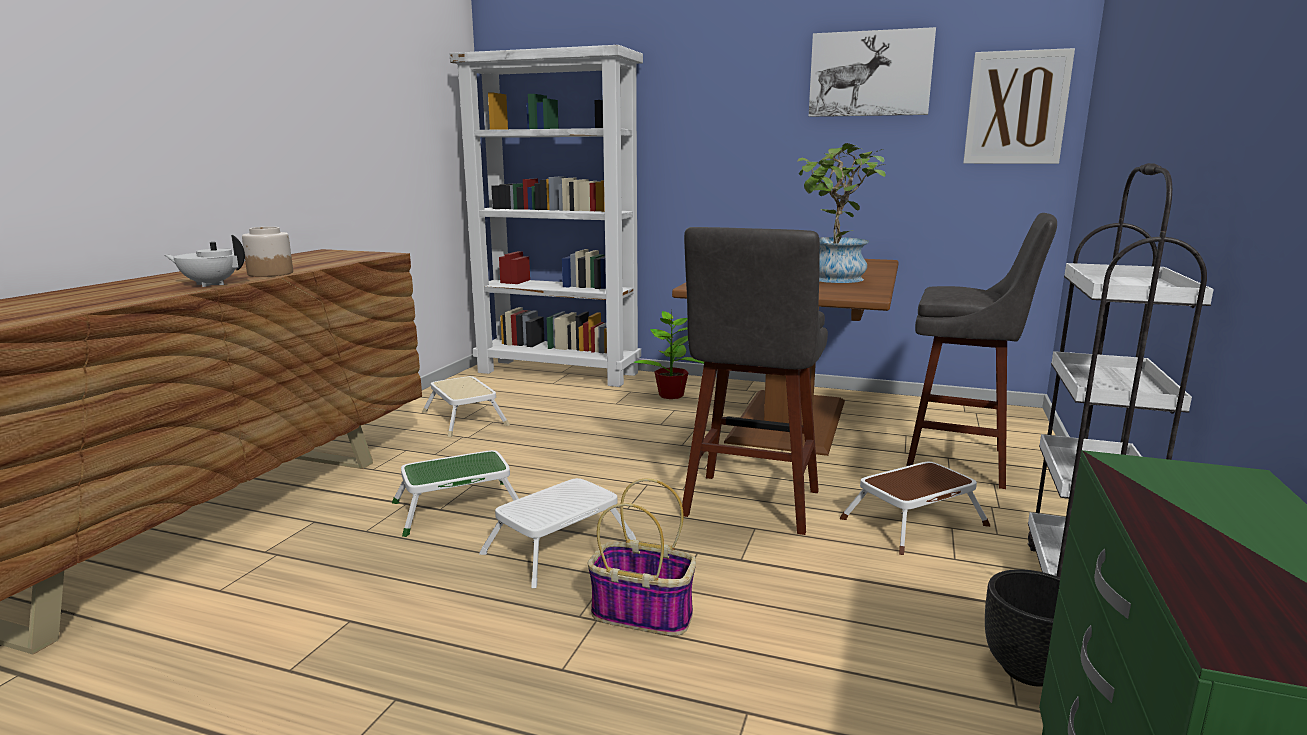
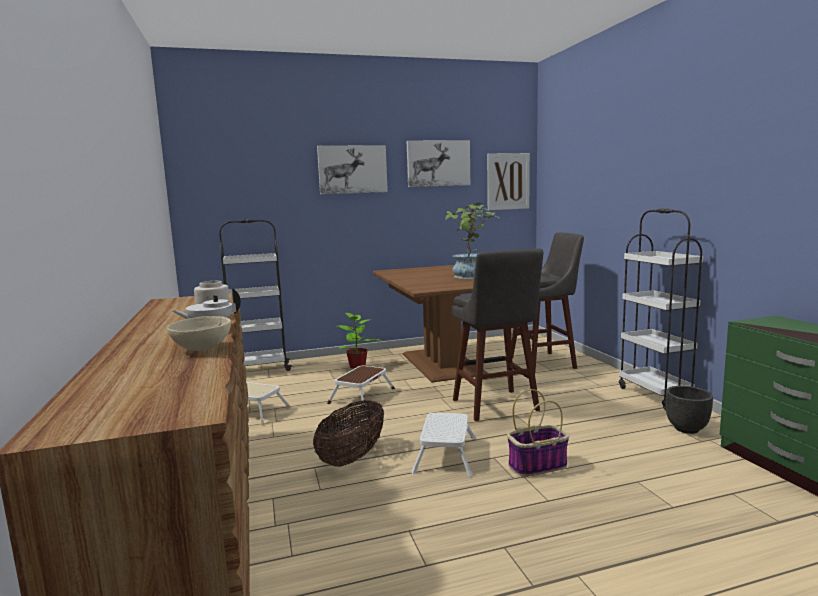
camera: 35 degrees left, 5 degrees down
(115, 301) = (202, 348): none -> beige bowl
(458, 508) = (352, 457): green step ladder -> basket
(559, 372) = (261, 370): white bookcase -> white cart
(718, 86) = (352, 169): none -> picture
(914, 522) = (569, 391): brown step ladder -> brown step ladder (362, 396)

